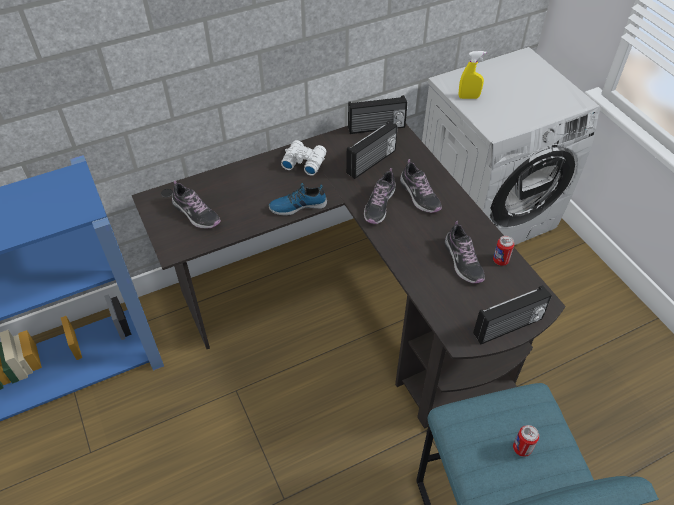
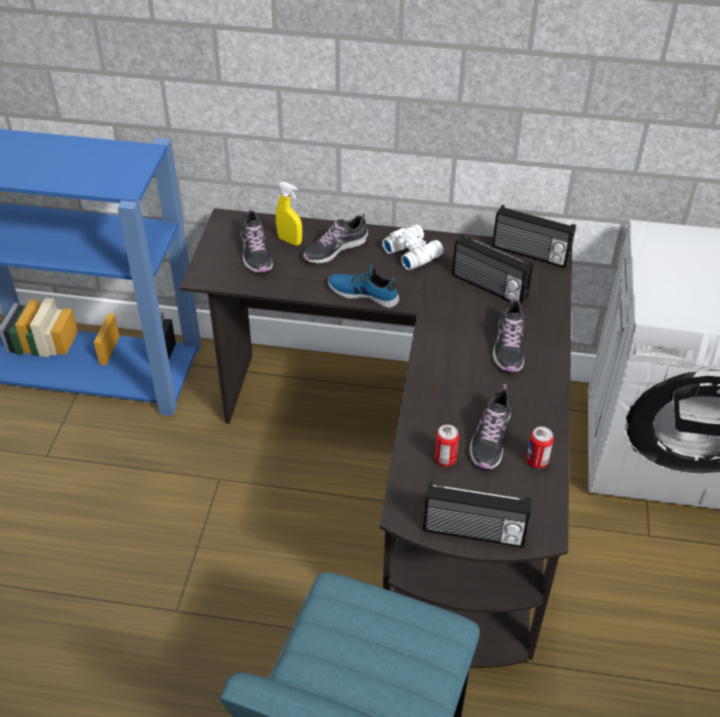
camera: 35 degrees right, 5 degrees down
(372, 162) = (488, 287): radio -> radio turned 45 degrees clockwise
(379, 205) = (452, 334): shoe -> shoe (335, 249)
(468, 97) = (659, 261): yellow spray bottle -> yellow spray bottle (289, 241)
(522, 448) = (377, 666): can -> can (445, 459)

